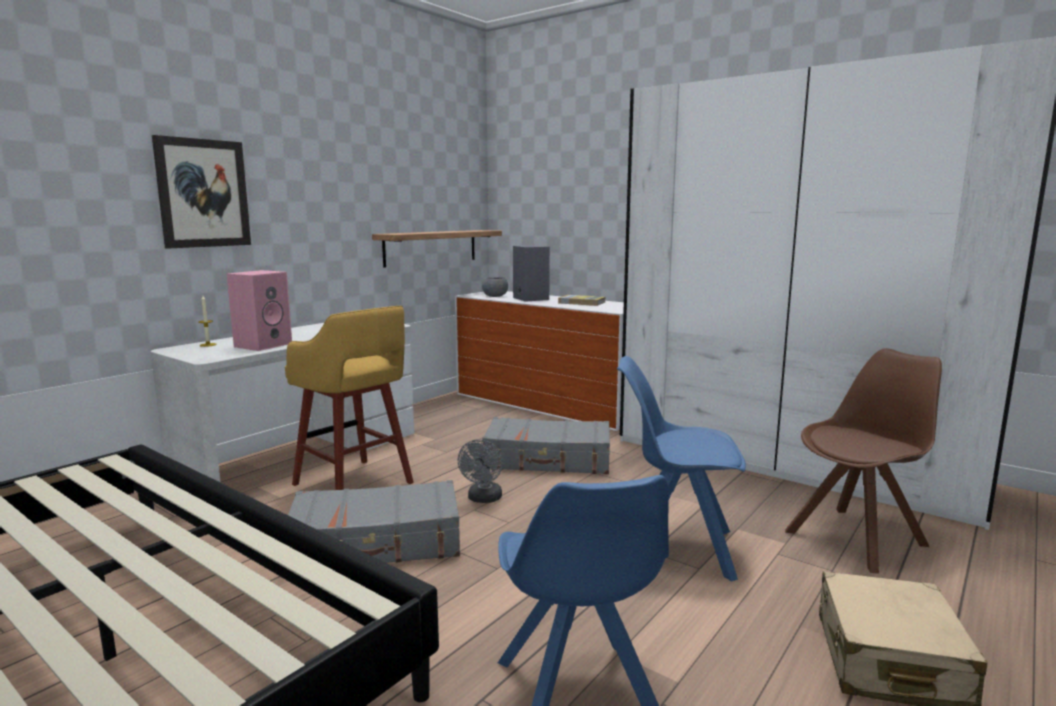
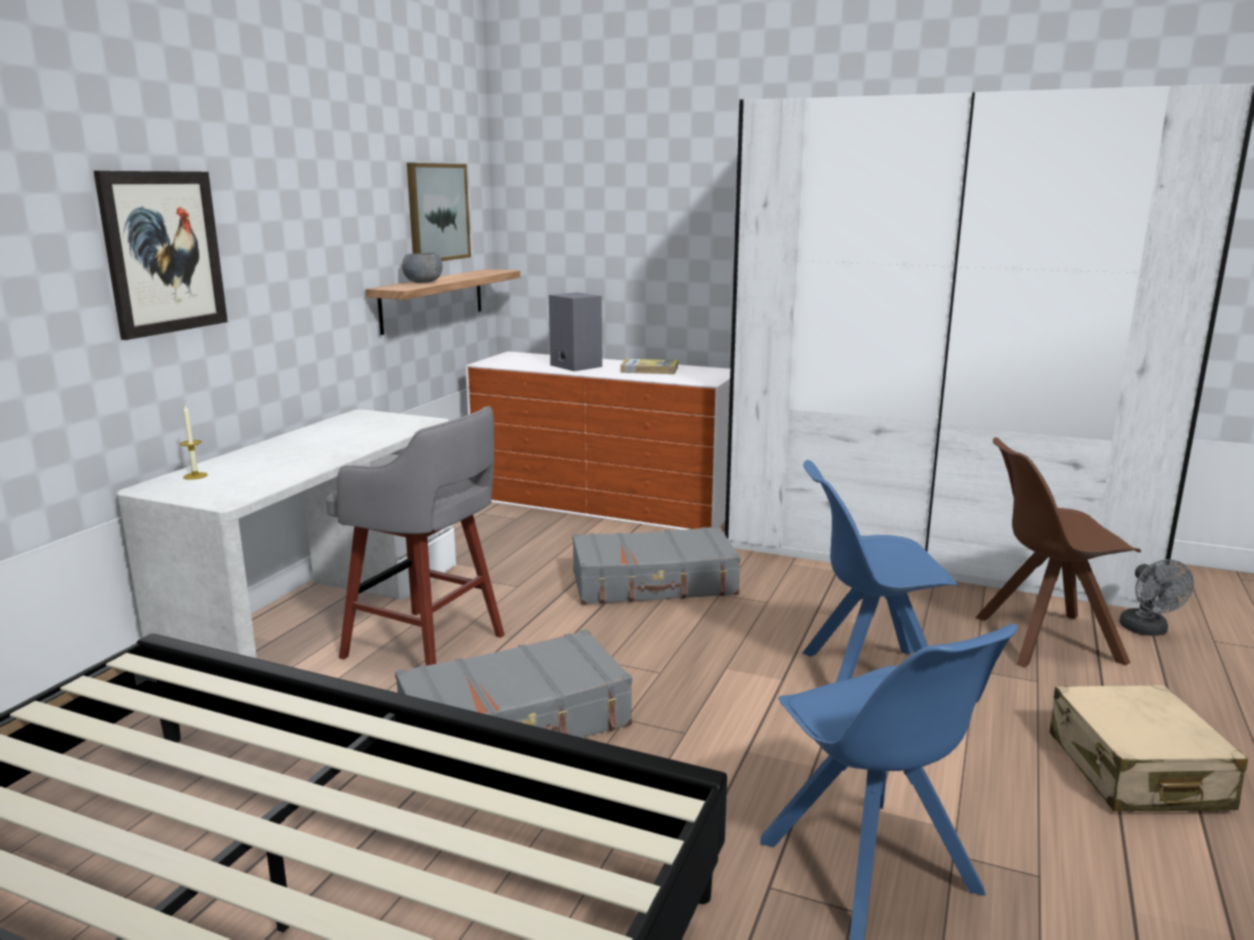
camera: 15 degrees left, 5 degrees up
(263, 345) = (280, 470): pink speaker -> none
(355, 485) = (428, 648): yellow stool -> grey stool
(438, 186) = (437, 212): none -> picture
(483, 499) = (609, 646): grey fan -> grey fan (1147, 631)
(495, 296) = (523, 364): grey bowl -> grey bowl (423, 282)
(858, 538) = (1043, 640): brown chair -> brown chair turned 135 degrees counterclockwise

